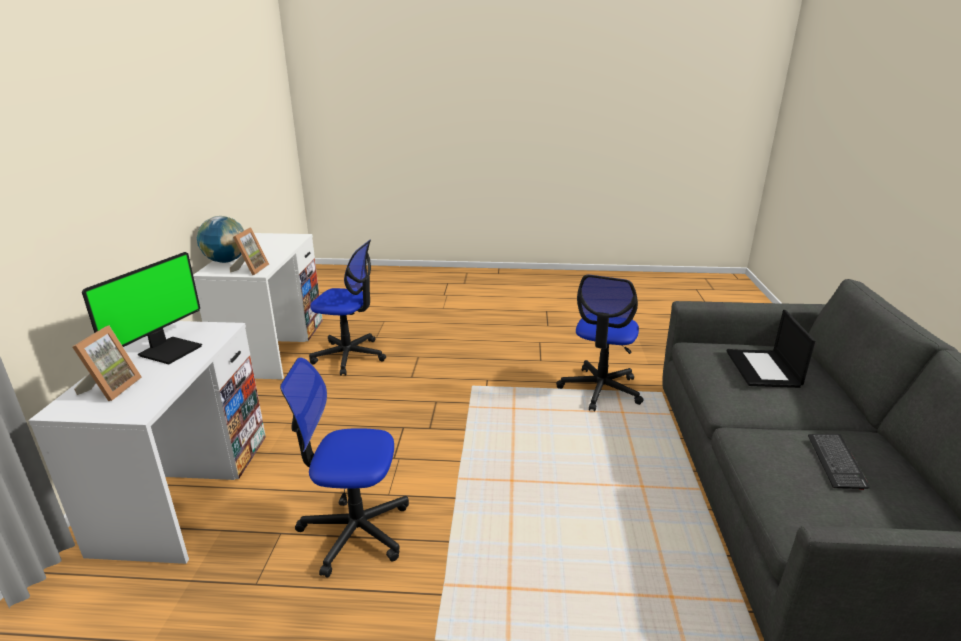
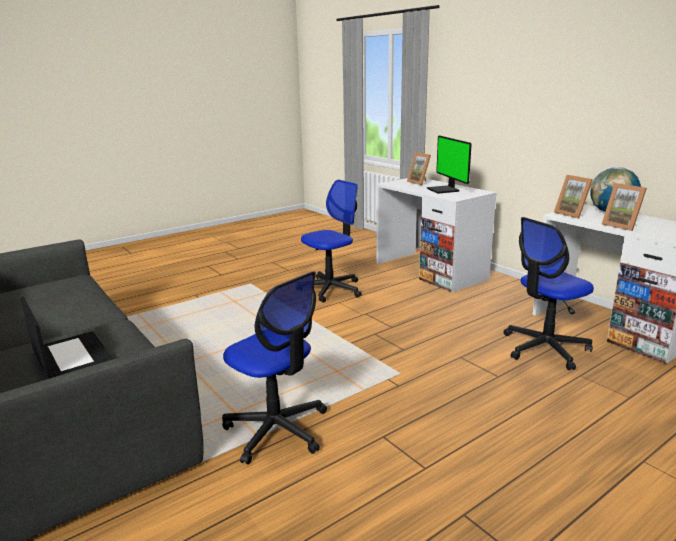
camera: 140 degrees right, 5 degrees down
(275, 252) = (622, 225): none -> picture frame
(600, 390) = (277, 429): office chair -> office chair turned 150 degrees clockwise
(836, 462) = (36, 304): keyboard -> none

